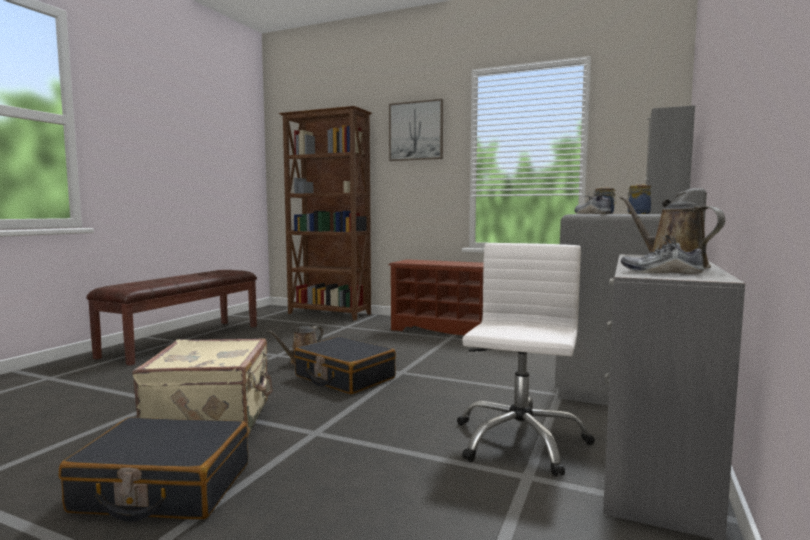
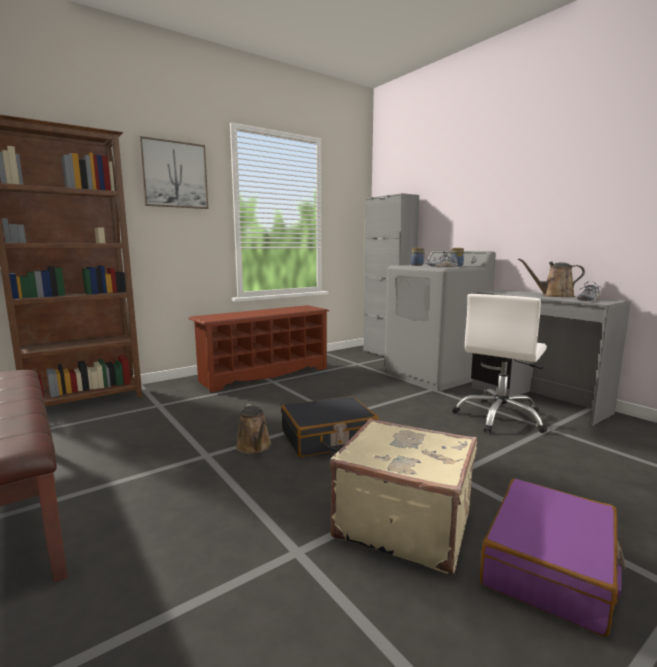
camera: 60 degrees left, 5 degrees up
(163, 488) = (550, 566): black suitcase -> purple suitcase
(519, 441) = (500, 417): white office chair -> white office chair turned 105 degrees counterclockwise

